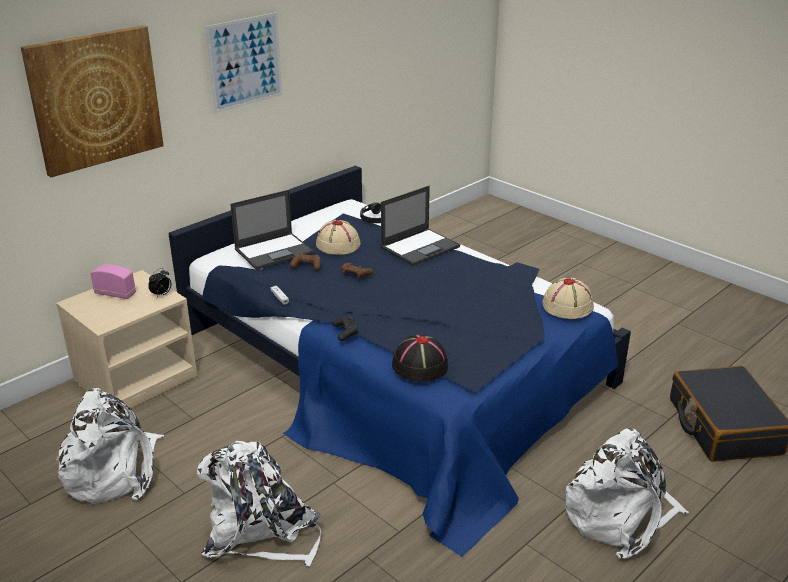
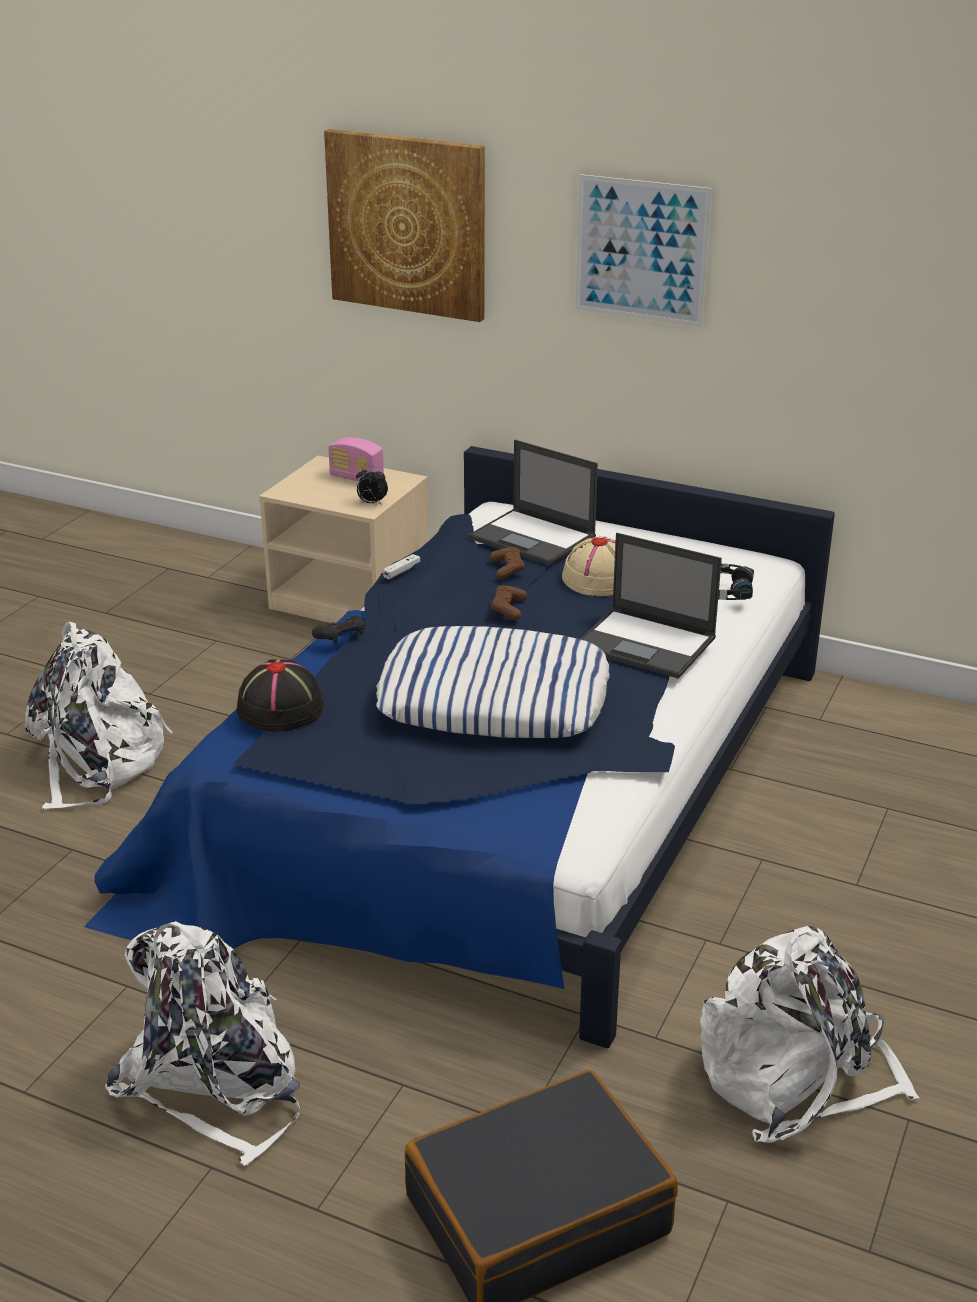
camera: 70 degrees right, 0 degrees up
(114, 471) = (172, 640): white backpack -> white backpack (795, 1077)
(115, 294) = (356, 478): radio -> radio turned 120 degrees clockwise
(451, 297) = (493, 699): none -> pillow
(568, 306) = (546, 817): beige hat -> none

